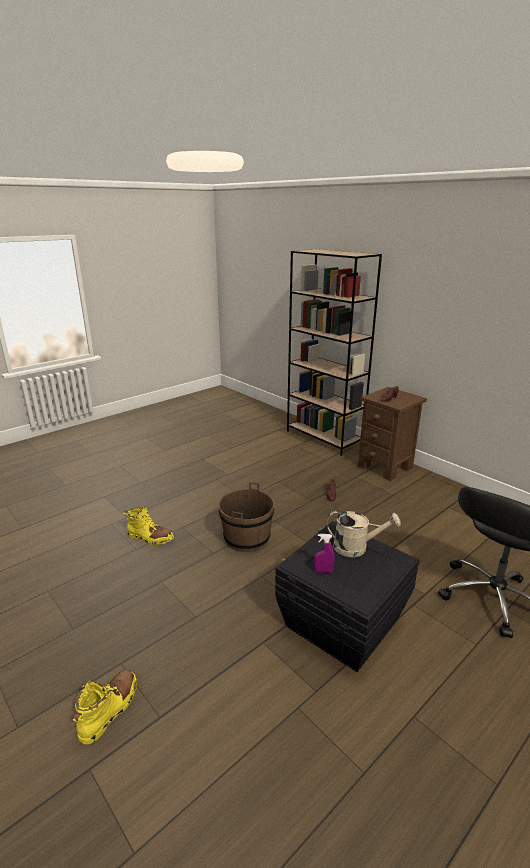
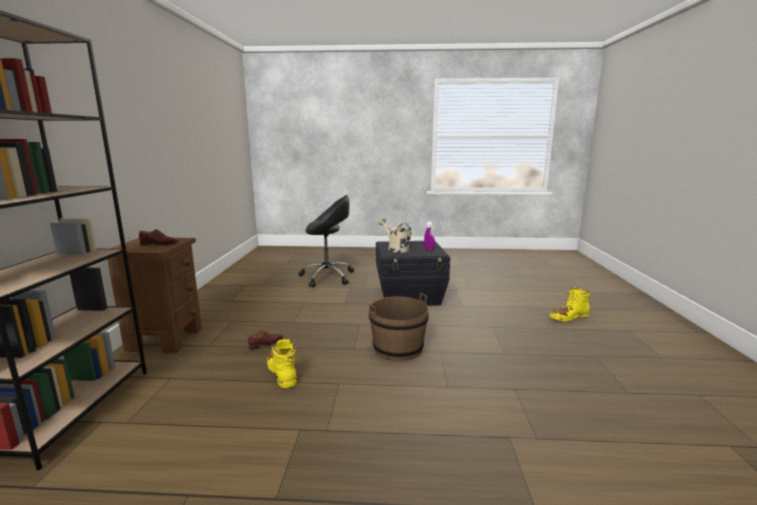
camera: 135 degrees left, 10 degrees down
(150, 537) = (492, 393): yellow boot -> yellow boot (282, 373)

